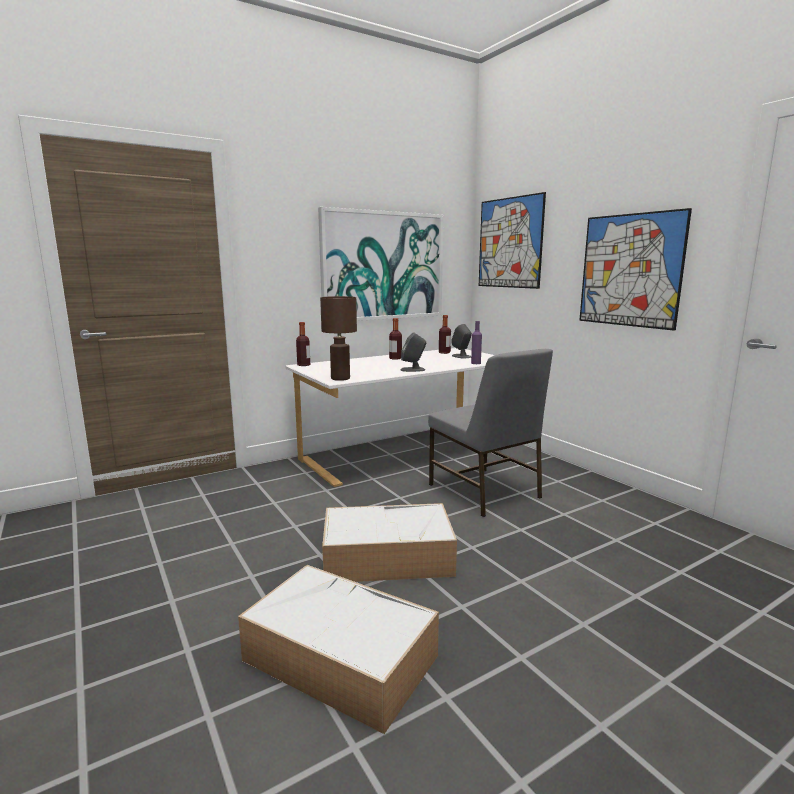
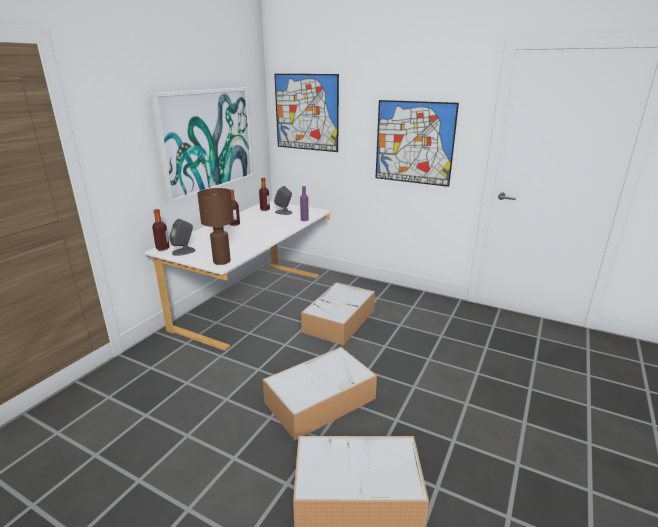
camera: 30 degrees left, 10 degrees up
(413, 369) = (267, 237): grey speaker -> grey speaker (184, 251)
(484, 492) = (339, 321): grey chair -> storage box

